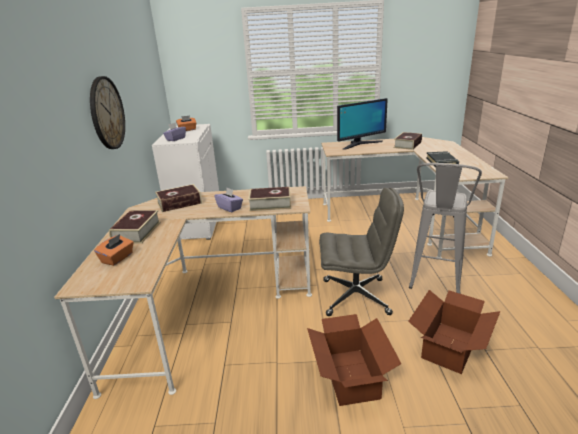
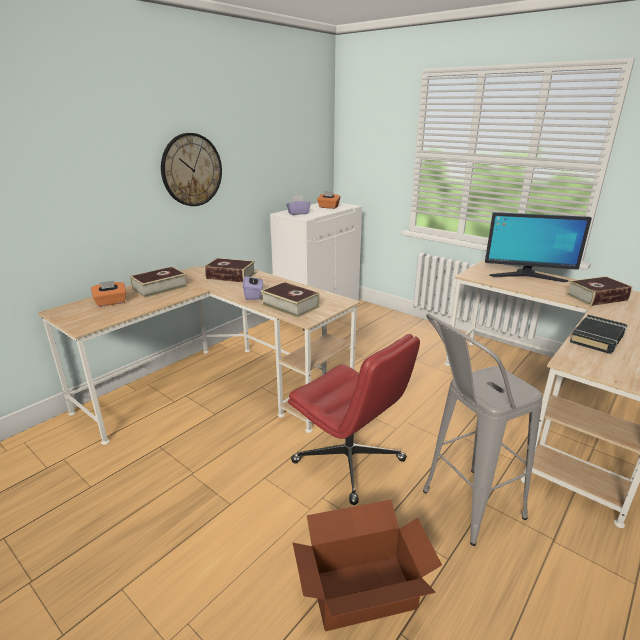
camera: 40 degrees right, 0 degrees up
(350, 377) = (222, 534): cardboard box -> none
(356, 296) = (350, 462): grey office chair -> red office chair

